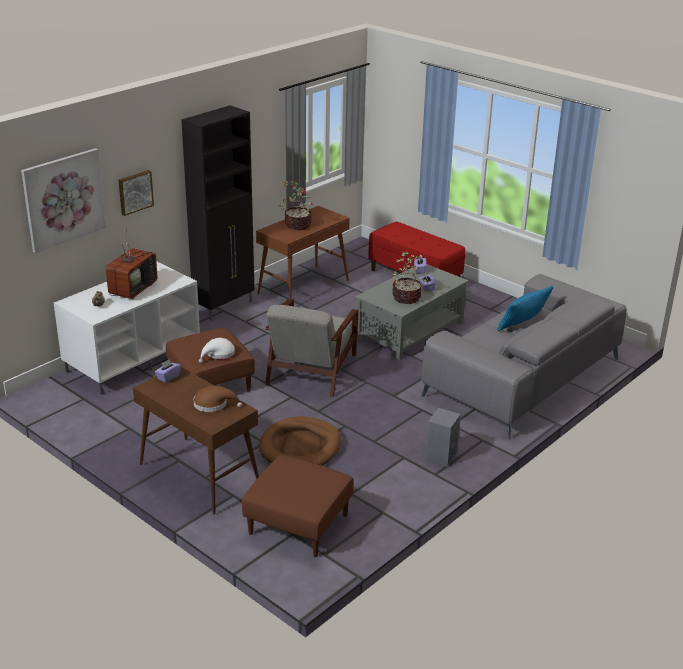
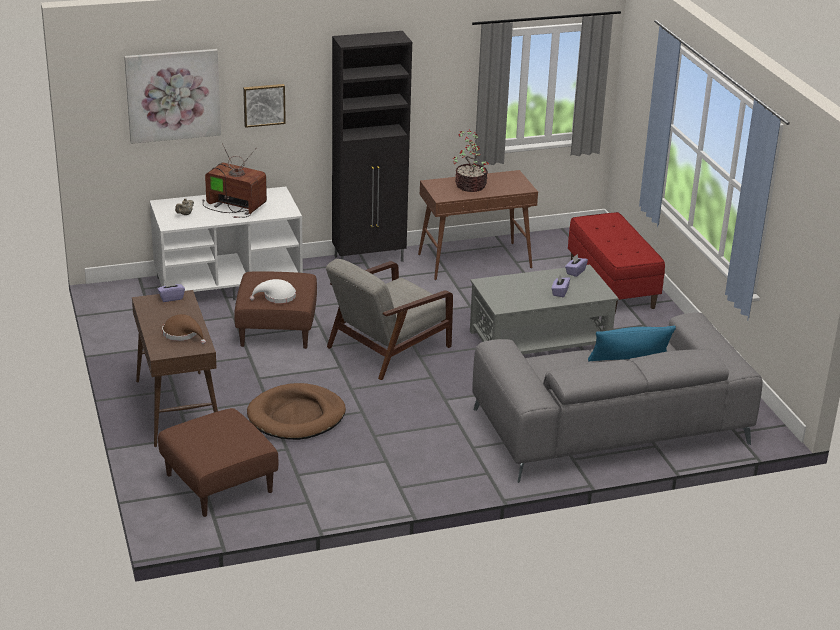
camera: 30 degrees right, 0 degrees up
(132, 288) = (233, 206): television -> television turned 120 degrees counterclockwise
(407, 298) = (524, 297): potted plant -> none
(440, 455) = (426, 472): grey speaker -> none

